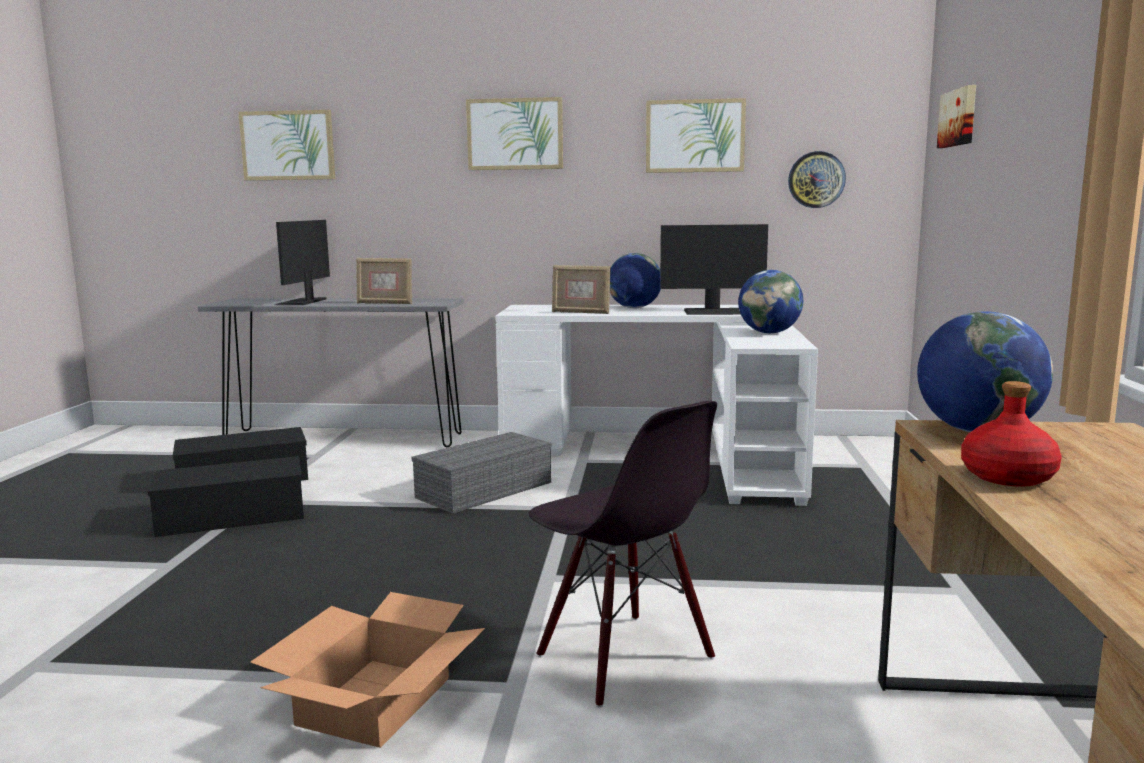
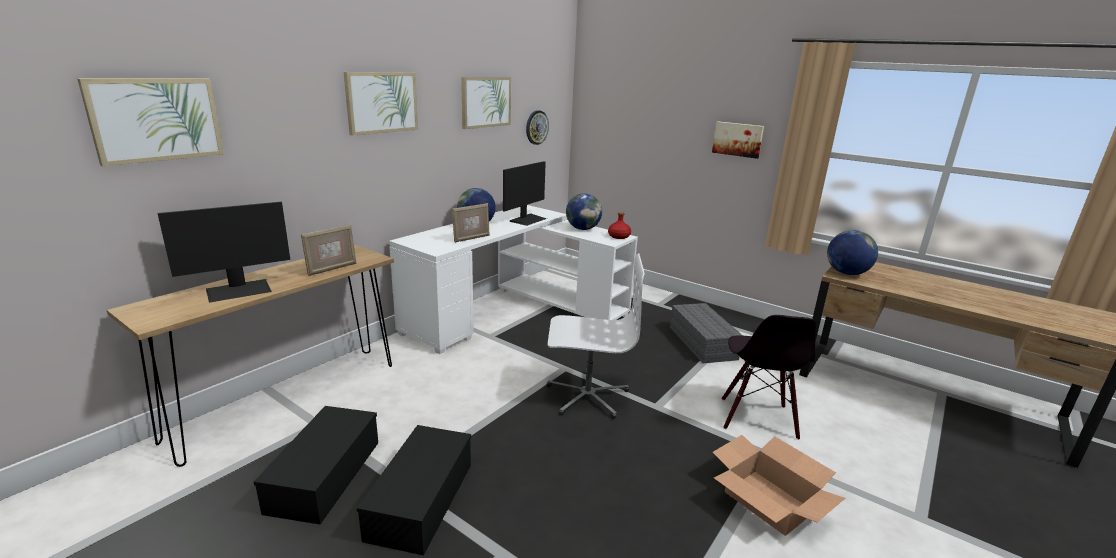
camera: 60 degrees left, 10 degrees up
(301, 302) = (239, 290): monitor -> monitor turned 75 degrees counterclockwise
(343, 438) = (289, 400): grey console table -> brown console table
(485, 489) = (500, 381): grey storage box -> grey storage box (701, 342)
(515, 533) = (587, 395): none -> white office chair
(623, 658) = (757, 418): black chair -> black chair turned 105 degrees clockwise
(959, 118) = (621, 100): picture -> picture (738, 139)
(1007, 476) = (907, 290): red bottle -> red bottle (618, 236)

